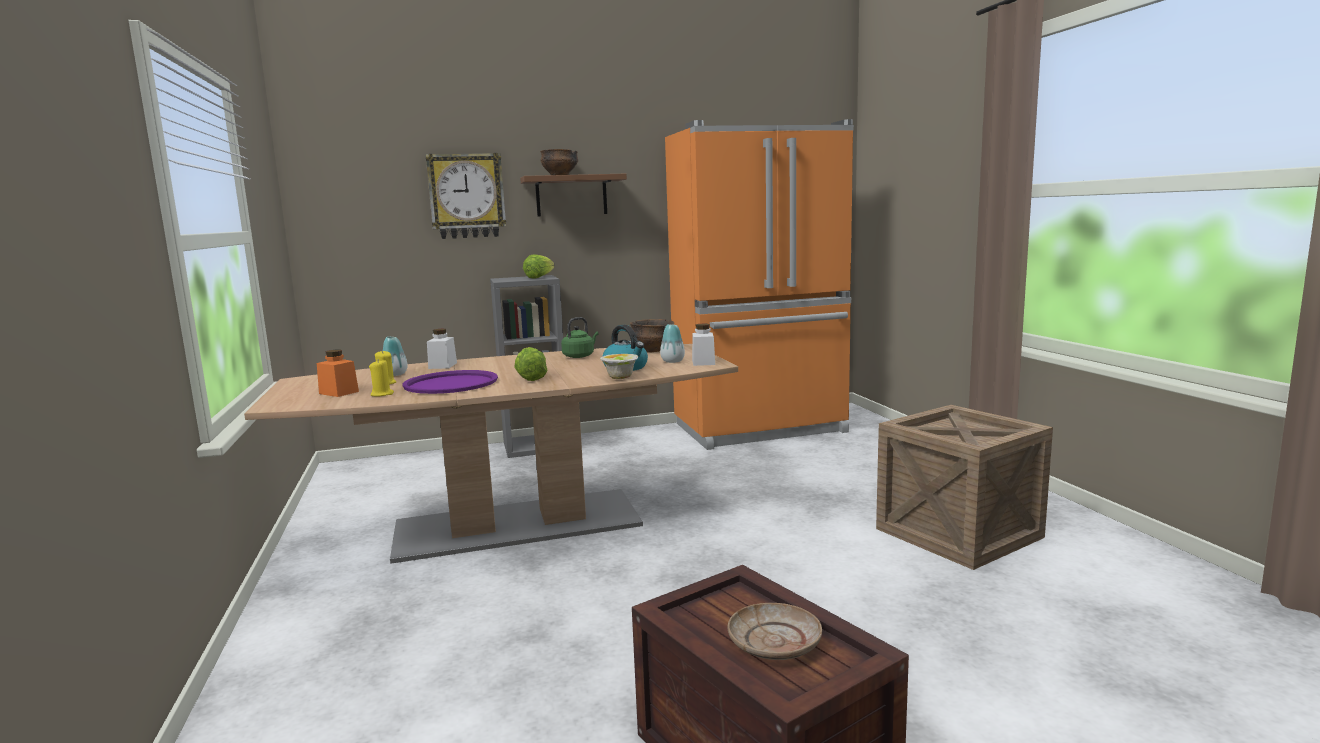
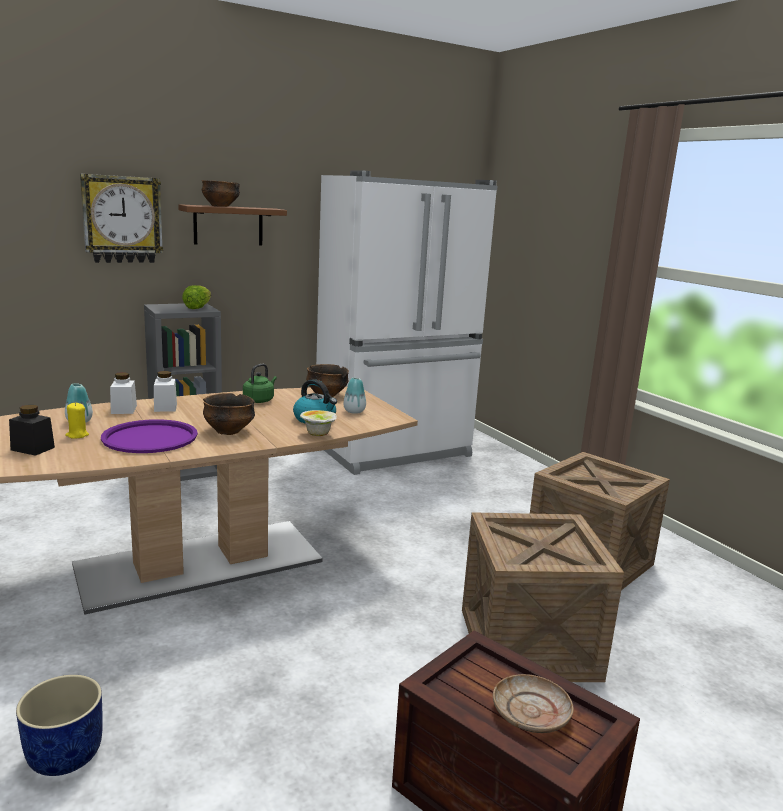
camera: 15 degrees left, 5 degrees up
(324, 677) = (65, 754): none -> blue planter
(339, 392) = (32, 449): orange jar -> black jar
(382, 394) = (84, 452): yellow candle -> none
(530, 377) = (228, 431): lettuce -> bowl
(703, 362) = (383, 414): white jar -> white jar (165, 407)
(761, 429) = (395, 451): orange fridge -> white fridge
(851, 609) = (528, 643): none -> crate

